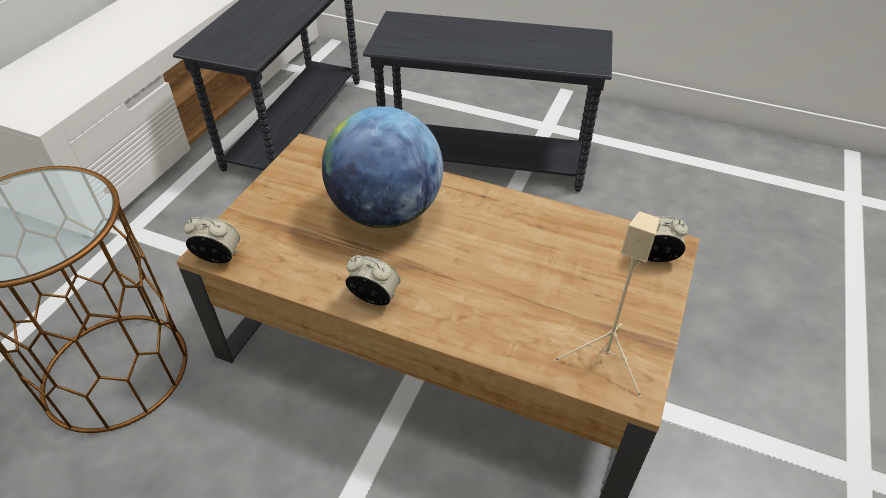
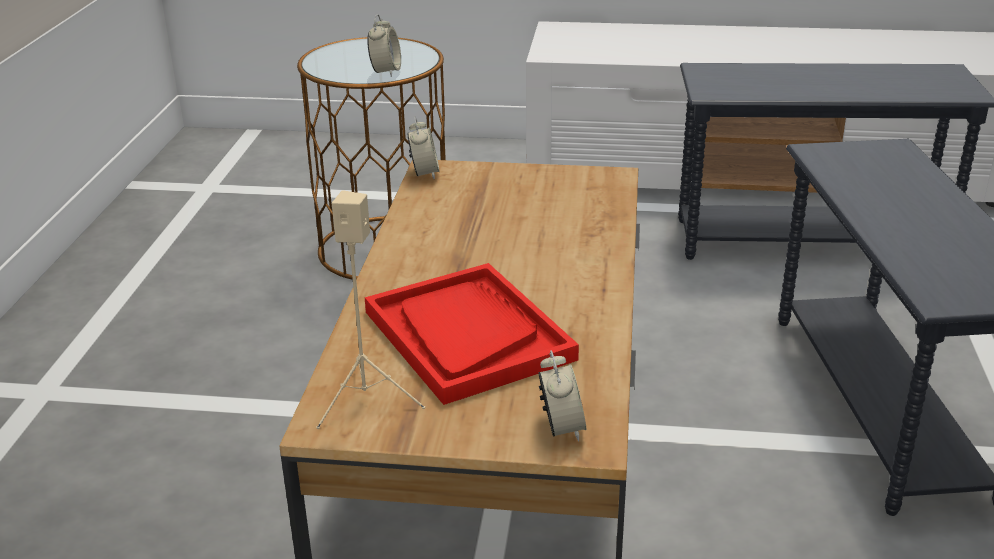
camera: 75 degrees right, 15 degrees down
(374, 298) = (404, 253): alarm clock -> alarm clock (386, 72)
(386, 212) = (535, 237): globe -> none
(525, 281) = (467, 335): none -> red tray

